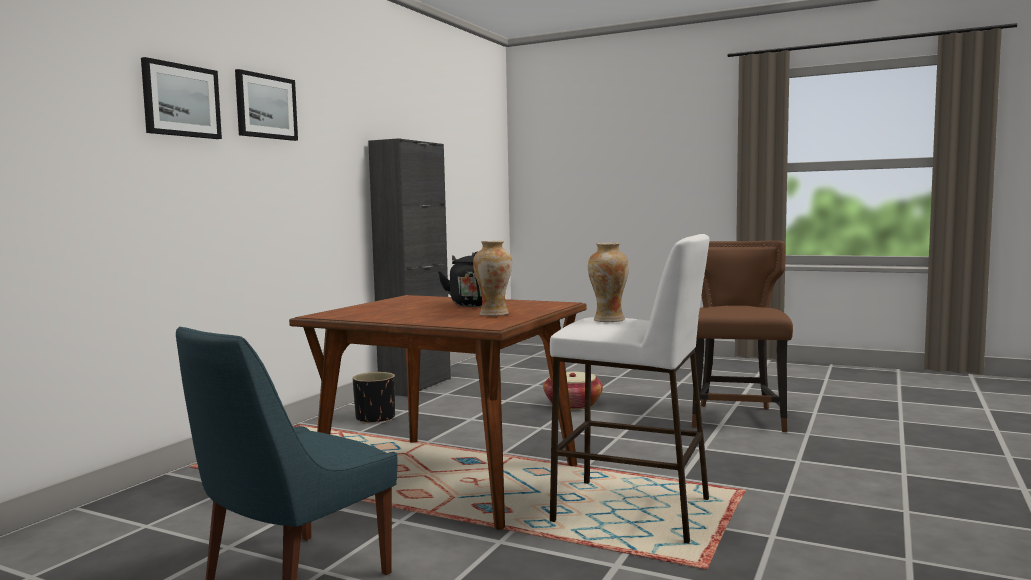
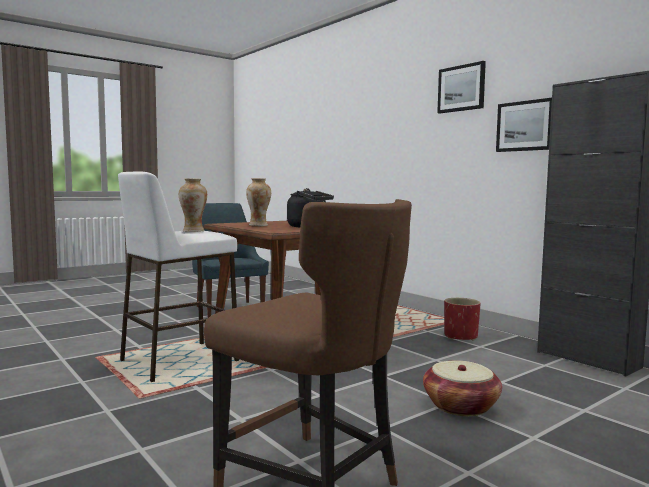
camera: 115 degrees right, 0 degrees up
(181, 100) = (408, 100): picture -> picture (525, 126)
(375, 418) = (460, 337): black planter -> red planter

